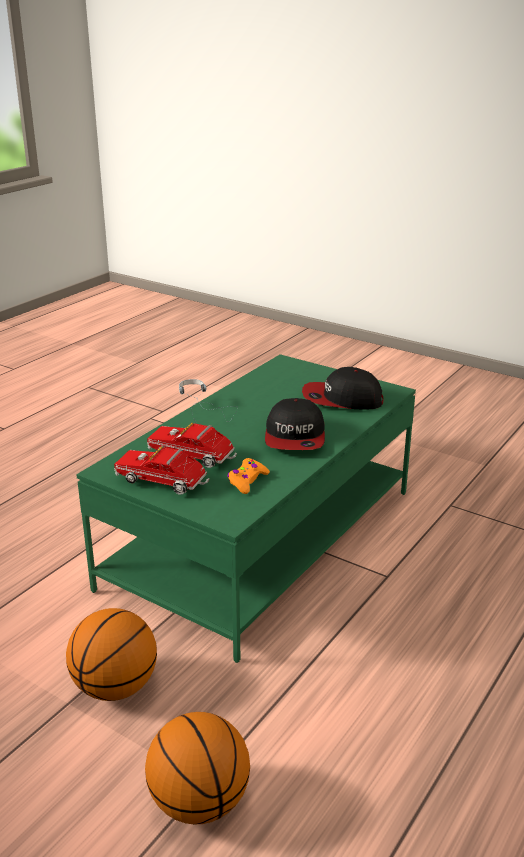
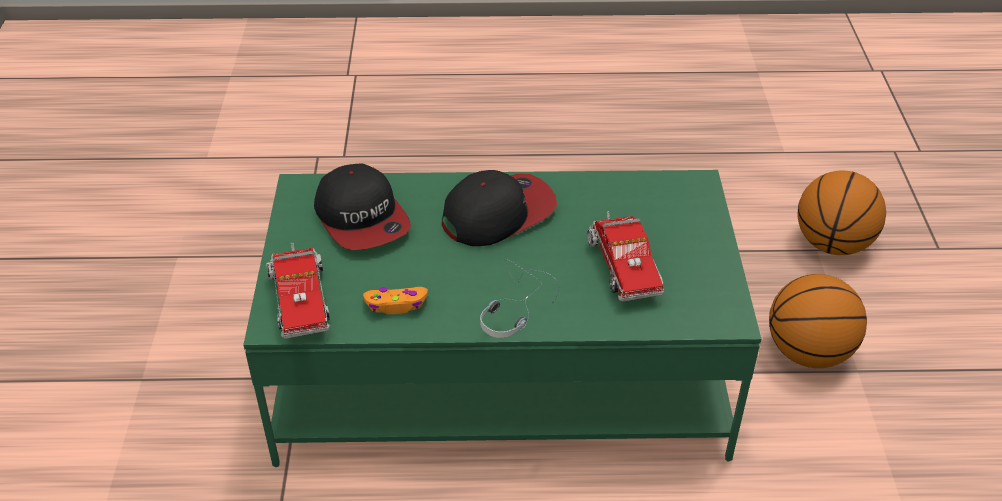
camera: 125 degrees left, 15 degrees up
(165, 482) = (693, 258): toy truck -> toy truck (299, 299)
(247, 481) = (624, 204): orange game controller -> orange game controller (396, 304)

